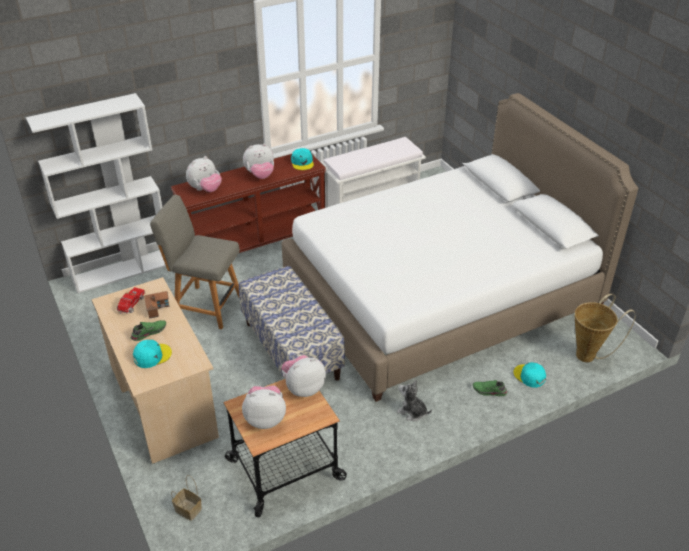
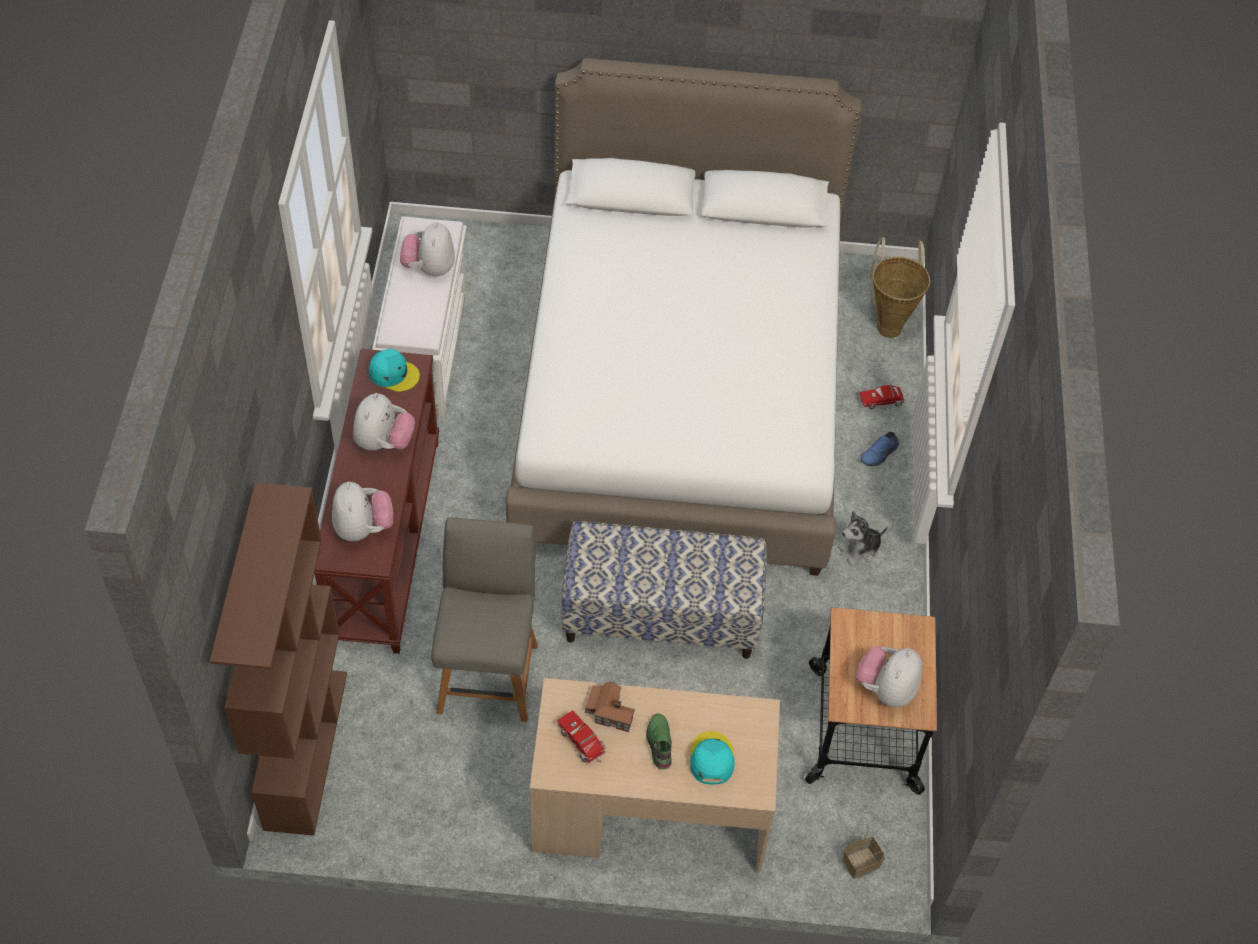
camera: 60 degrees left, 15 degrees up
(122, 270) = (305, 748): white bookcase -> brown bookcase
(206, 306) = (488, 674): grey chair -> grey chair turned 135 degrees clockwise
(303, 388) = (860, 625): plush toy -> plush toy (429, 268)
(489, 391) = (879, 454): green shoe -> blue shoe
(529, 376) = (883, 401): turquoise cap -> toy truck

